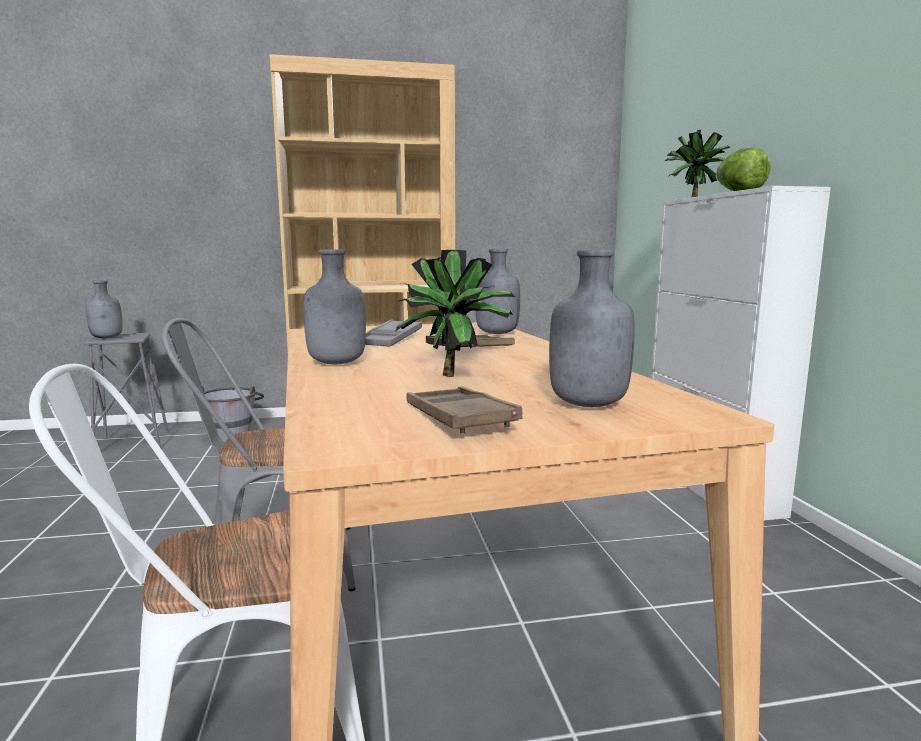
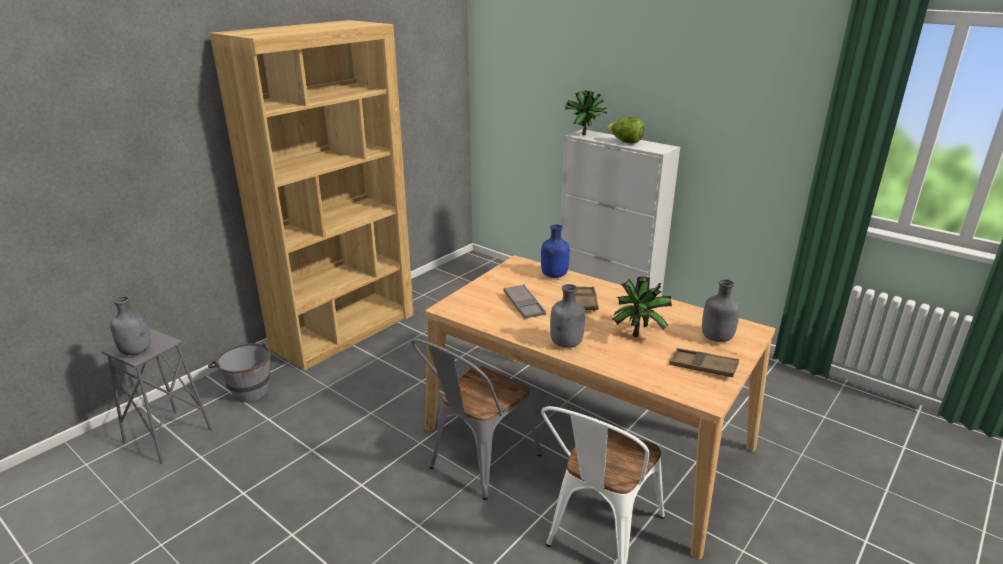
camera: 40 degrees left, 15 degrees up
(496, 333) = (554, 275): grey bottle -> blue bottle

